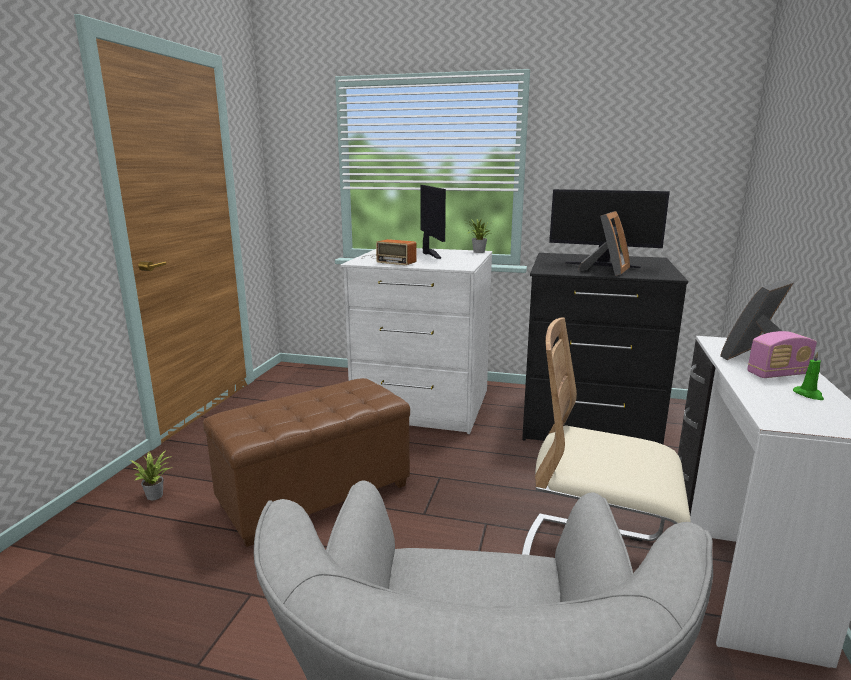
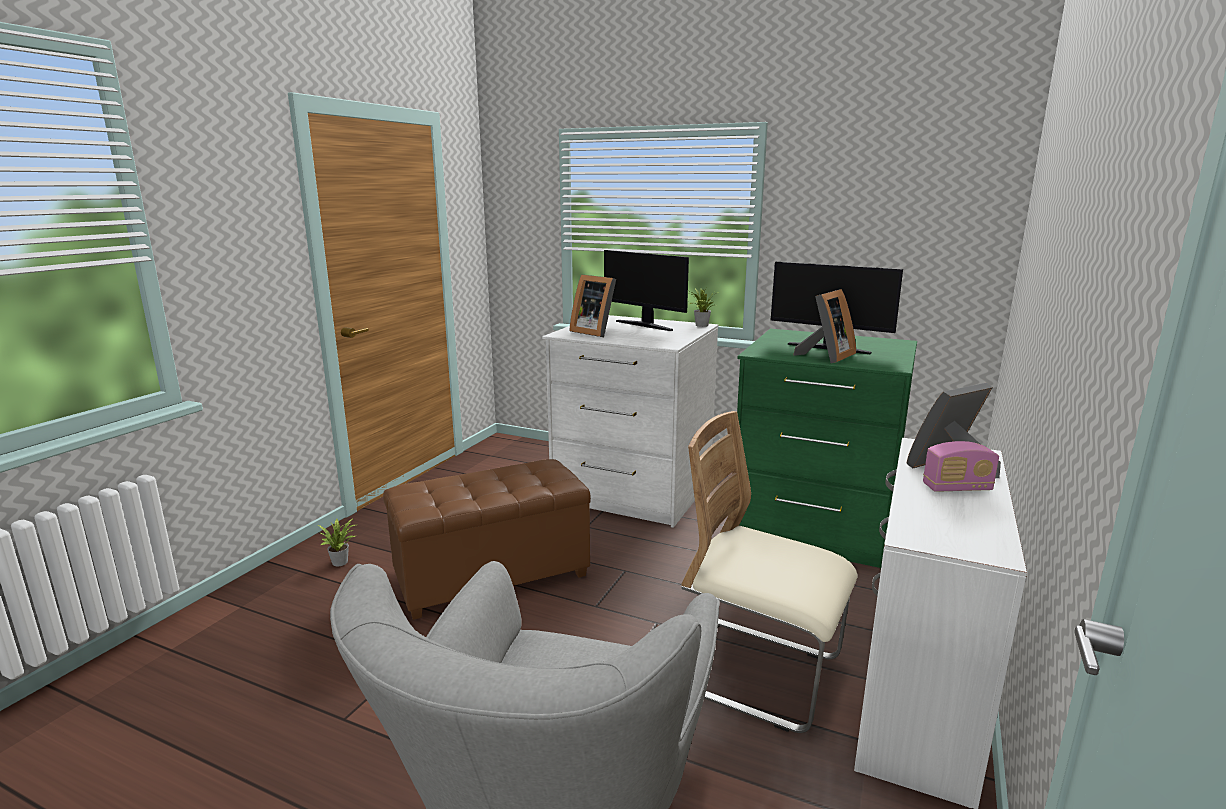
camera: 10 degrees right, 0 degrees up
(387, 259) = (594, 332): radio -> picture frame
(429, 253) = (645, 325): monitor -> monitor turned 135 degrees clockwise
(588, 423) = (814, 526): black dresser -> green dresser
(809, 395) = (971, 513): green candle -> none

